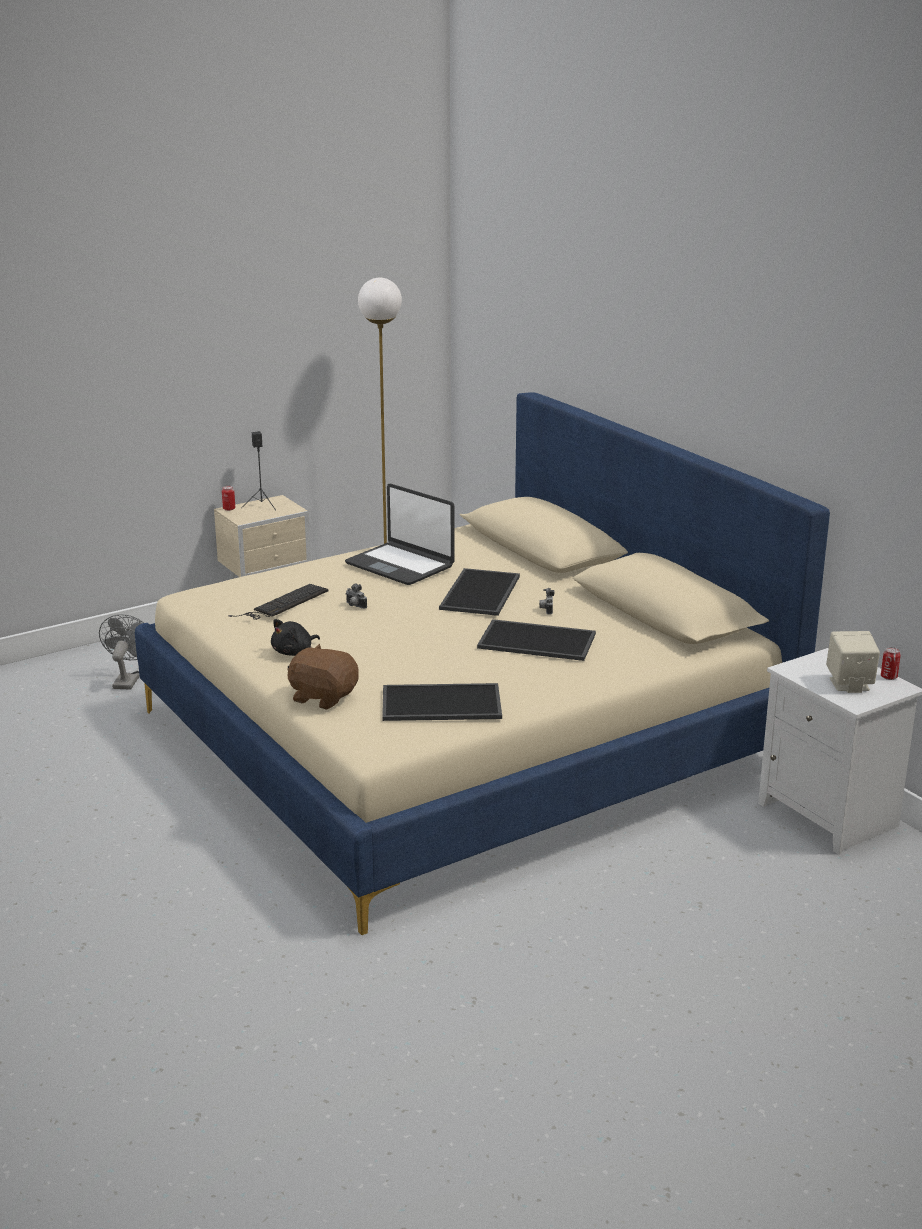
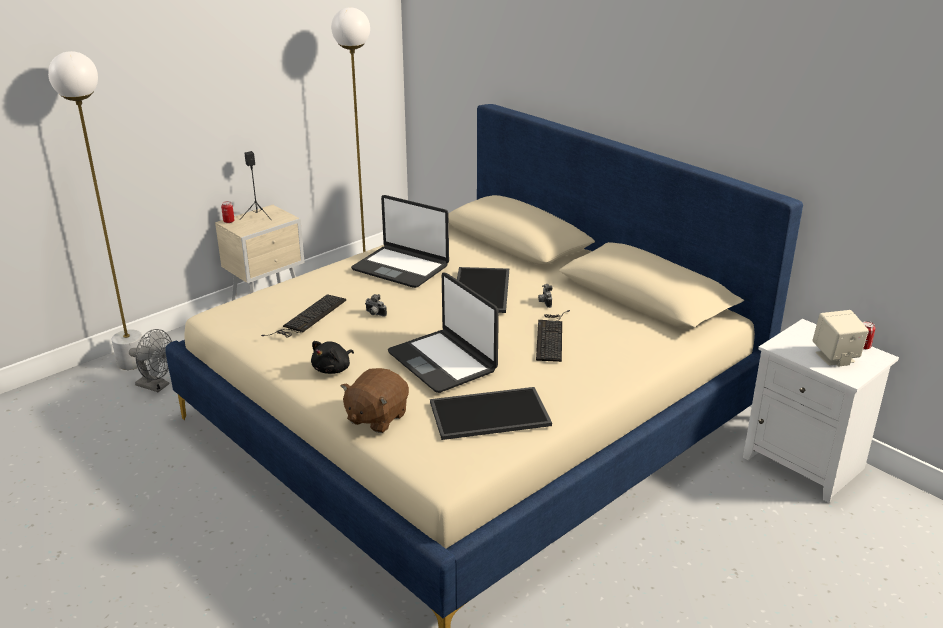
camera: 10 degrees left, 5 degrees up
(106, 655) = (132, 362): none -> white floor lamp
(128, 680) = (157, 386): grey fan -> grey fan turned 120 degrees clockwise
(323, 697) = (376, 417): brown plush toy -> brown plush toy turned 75 degrees counterclockwise
(411, 654) = (443, 361): none -> laptop
(538, 640) = (551, 336): tray -> keyboard

